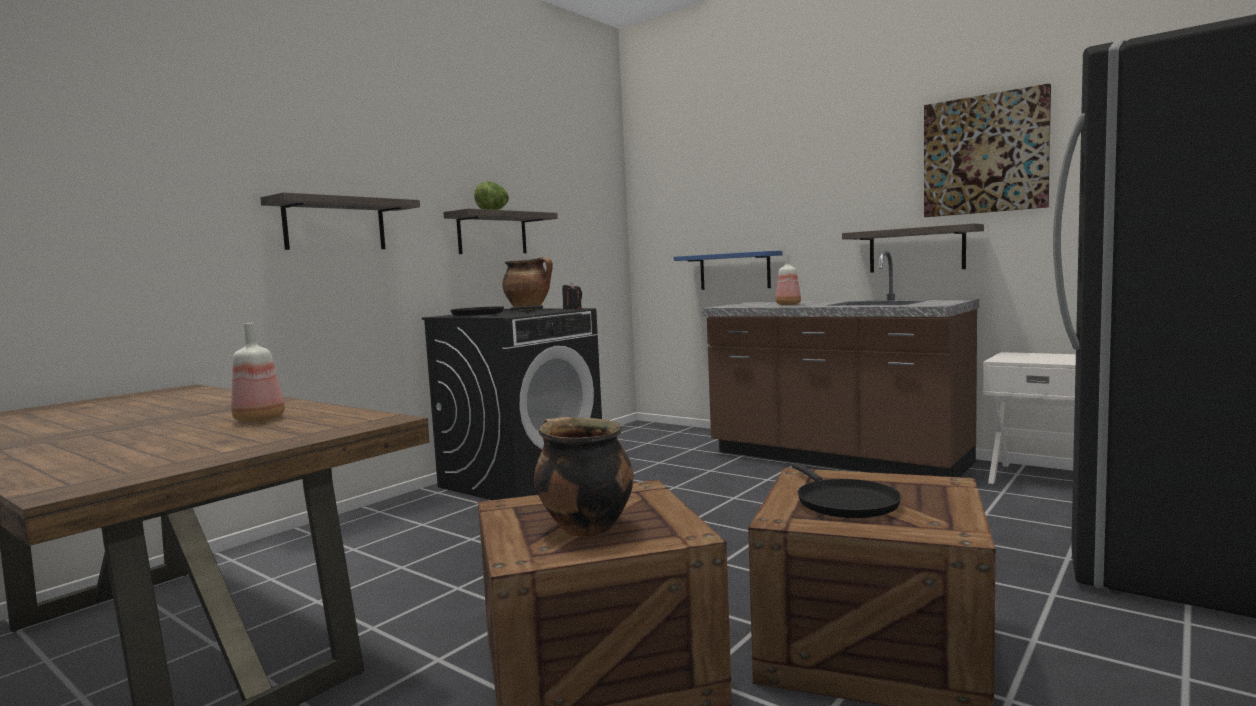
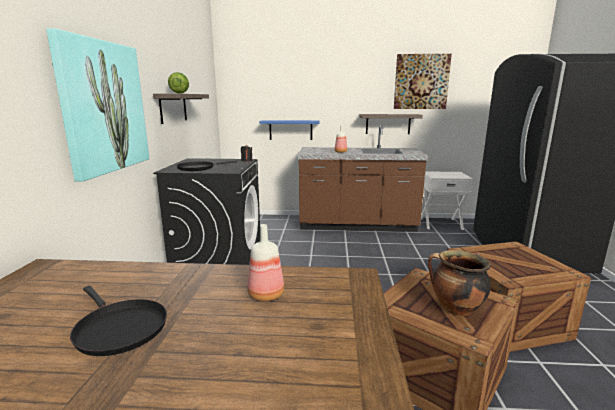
camera: 35 degrees left, 10 degrees up
(335, 225) = (104, 107): shelf -> picture
(529, 309) = (210, 160): cooking pot -> none
(843, 502) = (508, 265): black frying pan -> black frying pan (118, 328)

